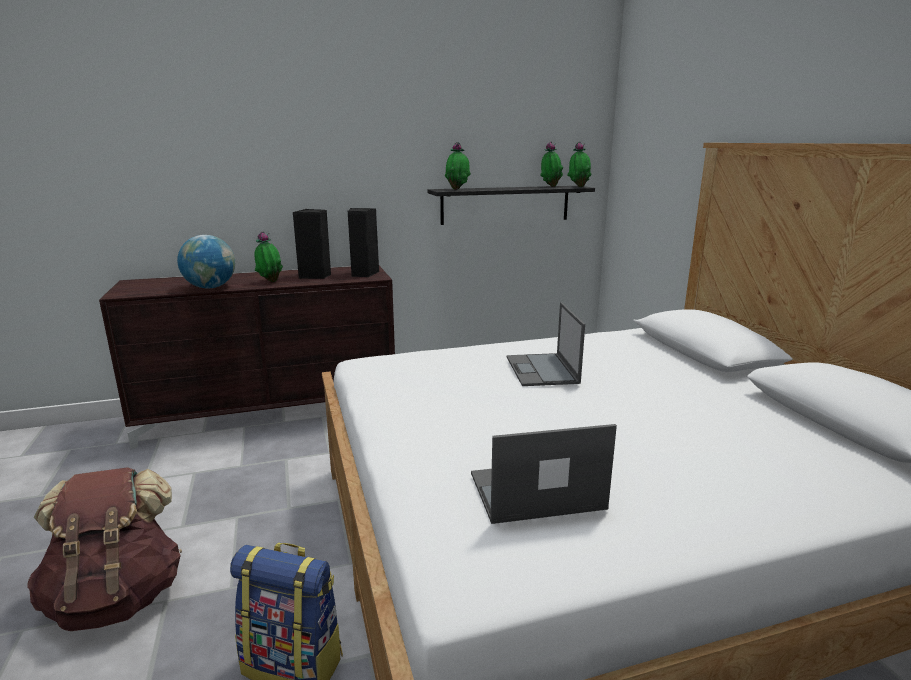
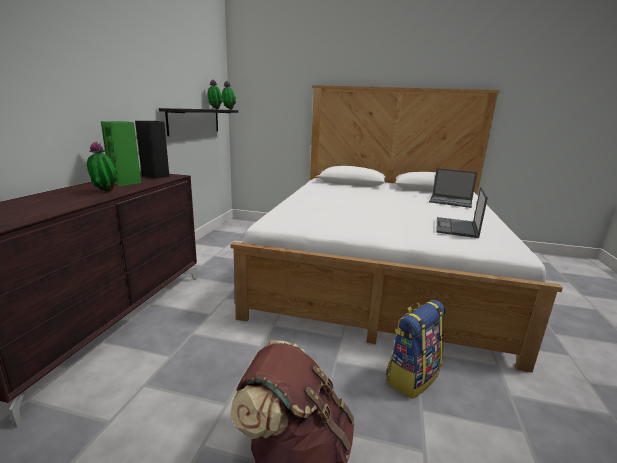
camera: 60 degrees left, 0 degrees up
(210, 287) = (64, 205): globe -> none
(315, 276) = (126, 183): black speaker -> green speaker
(457, 189) = (181, 108): potted plant -> none
(542, 370) = (342, 200): laptop -> laptop (451, 202)

